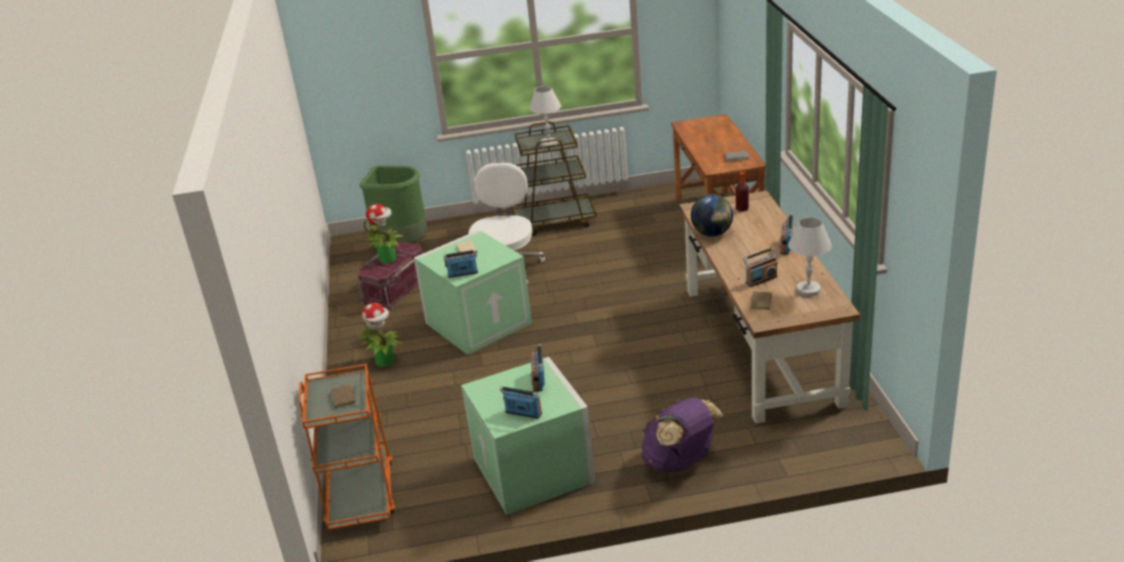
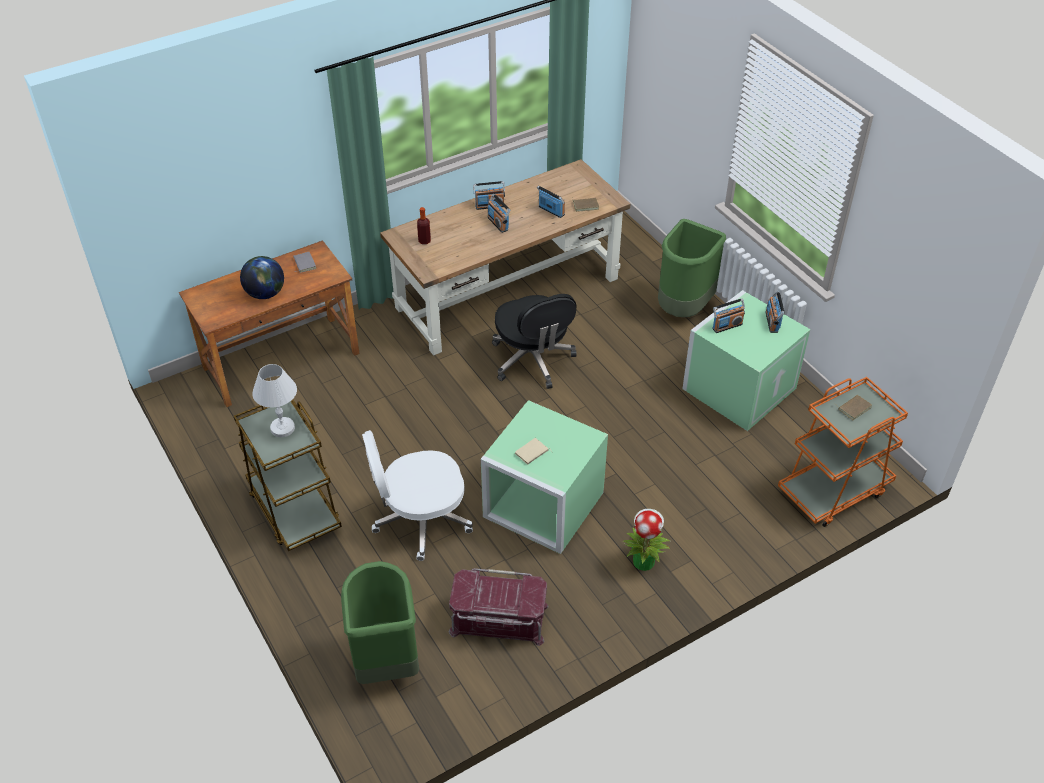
camera: 115 degrees left, 15 degrees up
(388, 258) = (494, 596): potted plant -> none
(463, 274) = (582, 437): radio -> radio (498, 223)
(650, 344) = (533, 360): none -> black office chair
(680, 462) = (683, 308): purple backpack -> green trash can
(712, 233) = (479, 251): globe -> globe (265, 293)
(808, 290) = (557, 185): white table lamp -> none

